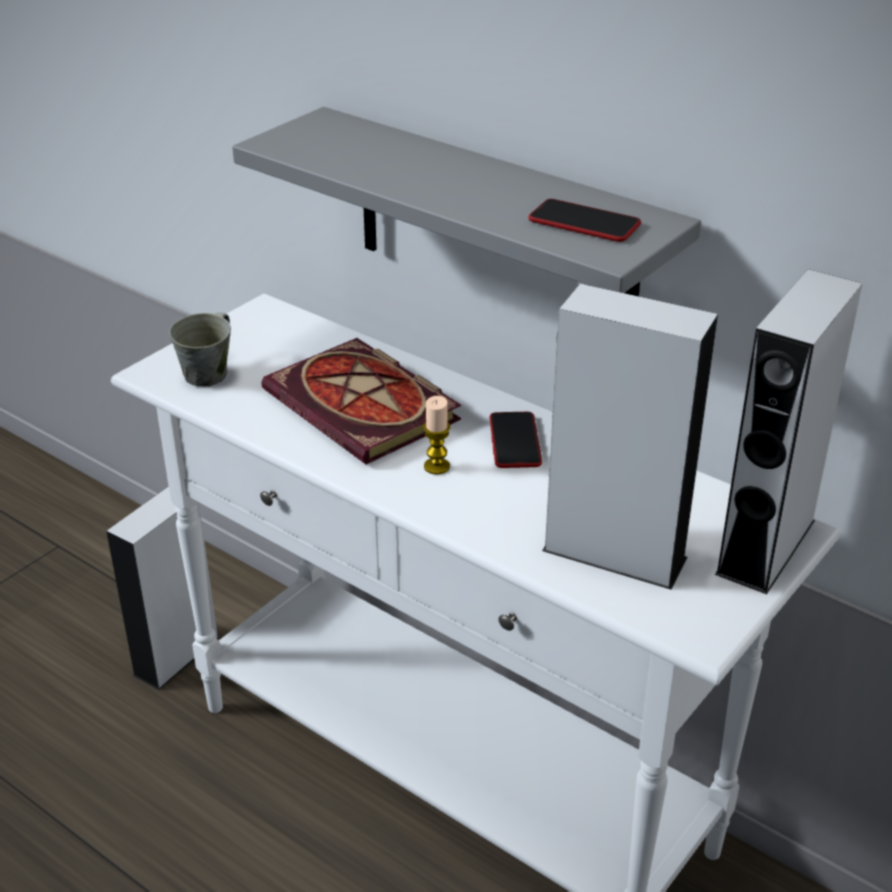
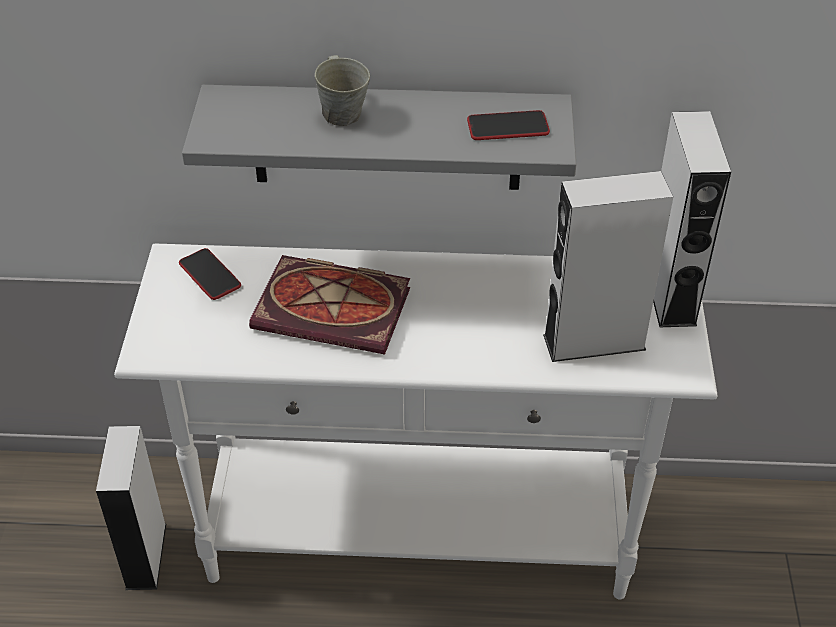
camera: 35 degrees left, 10 degrees up
(208, 374) = (191, 334): grey mug -> grey mug (342, 113)
(437, 466) = (429, 332): candle -> none
(515, 441) = (459, 288): phone -> phone (210, 275)

